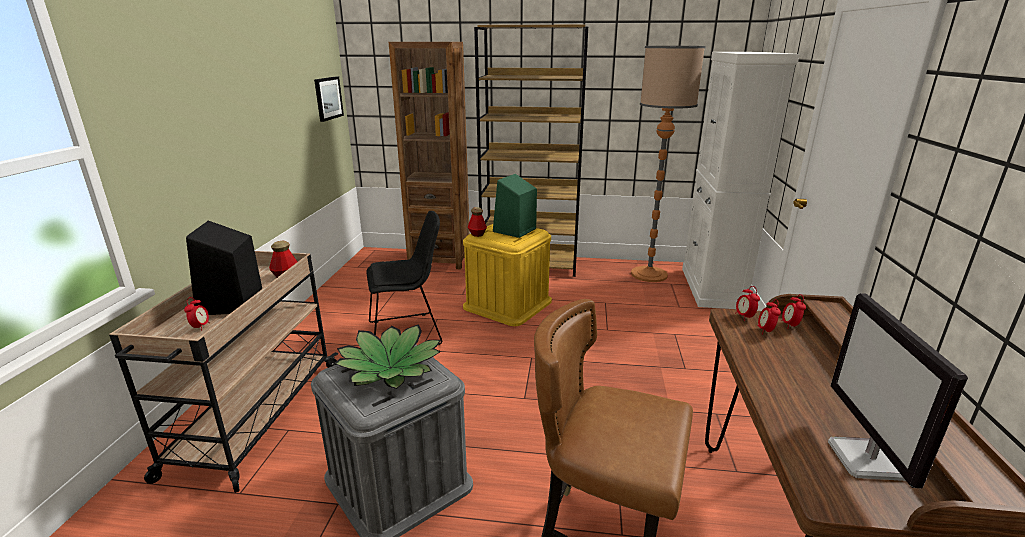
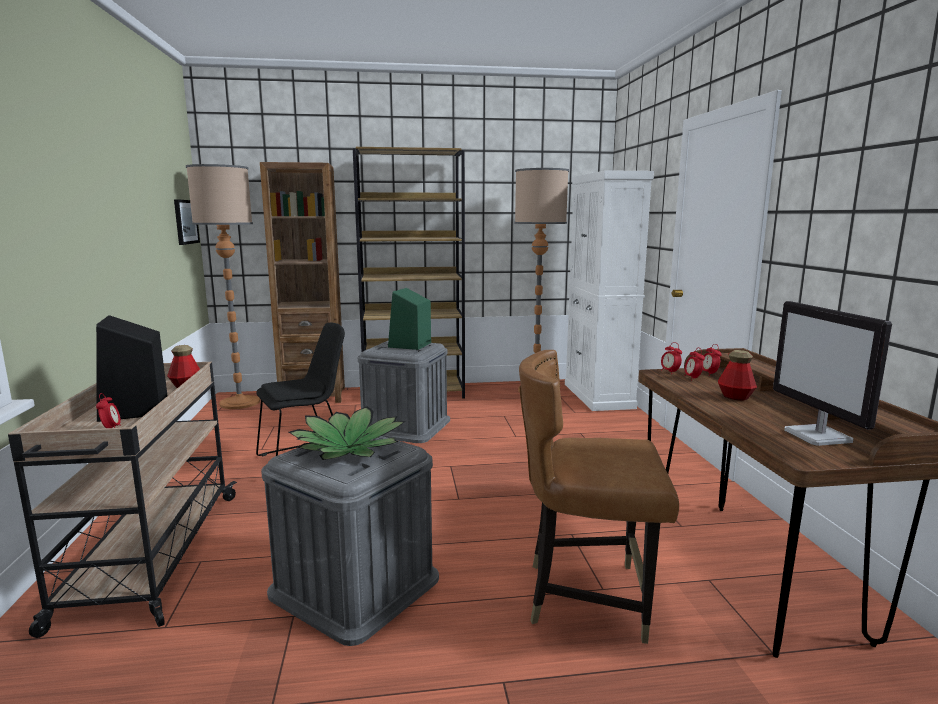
camera: 15 degrees left, 10 degrees down
(377, 260) = (240, 402): none -> floor lamp
(477, 234) = (372, 350): bottle -> bottle (735, 397)
(507, 304) = (405, 426): yellow storage box -> grey storage box

